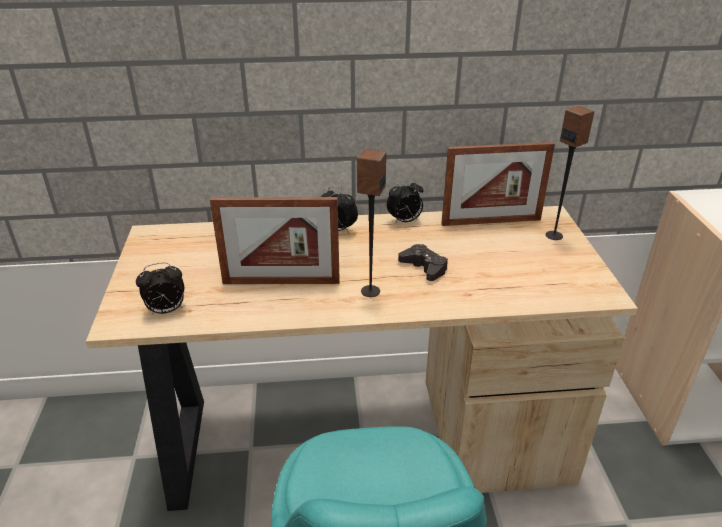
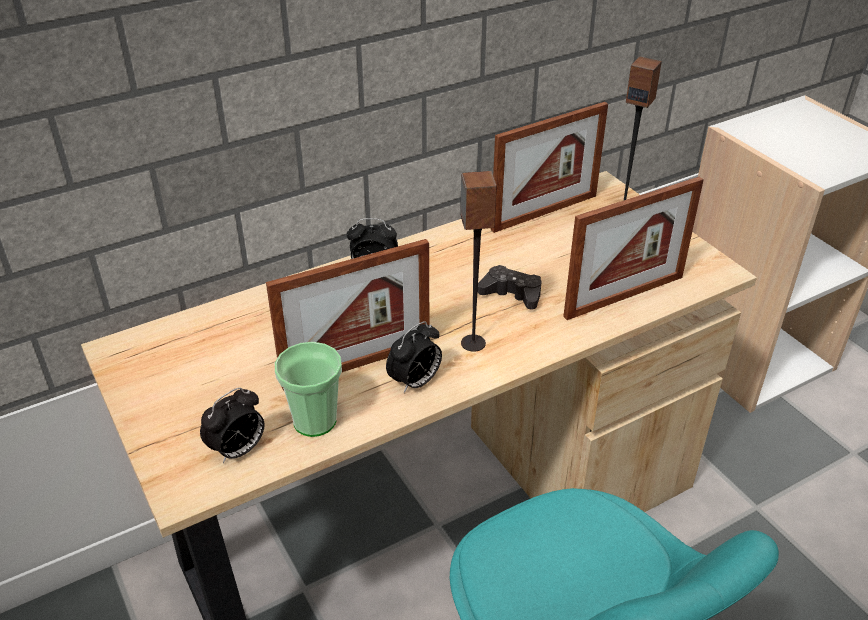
camera: 25 degrees left, 5 degrees up
(226, 308) = (314, 421): none -> cup
(404, 221) = (445, 238): alarm clock -> alarm clock (415, 382)
(510, 292) = (624, 296): none -> picture frame

